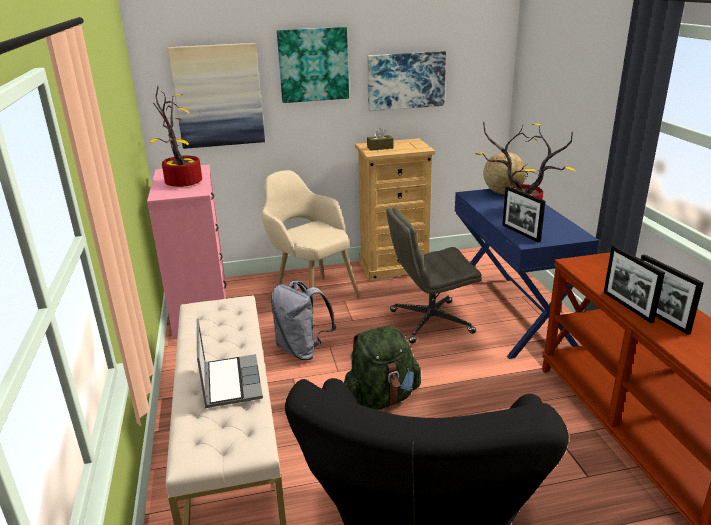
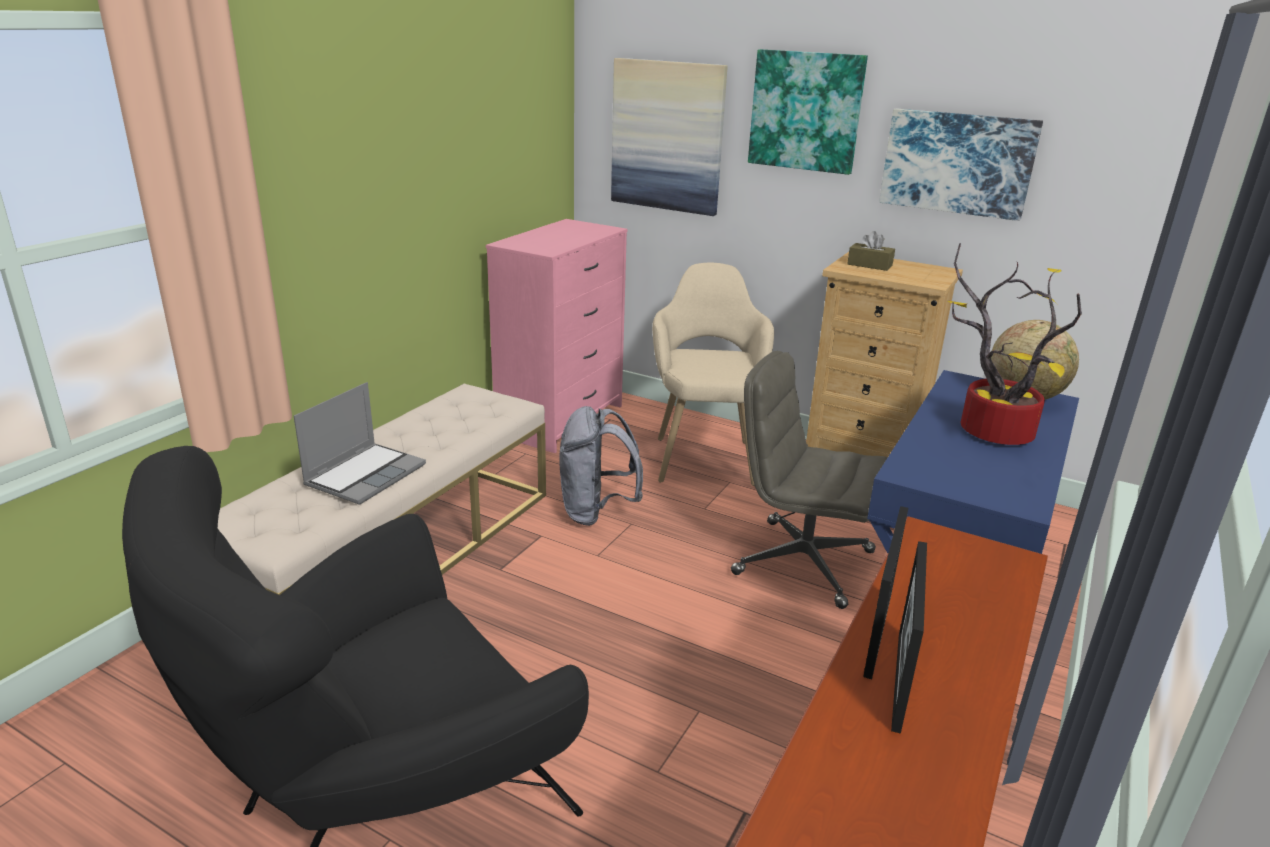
camera: 40 degrees right, 0 degrees up
(181, 182) = (556, 237): potted plant -> none
(381, 398) = (597, 614): green backpack -> none
(520, 233) = (924, 458): picture frame -> none

